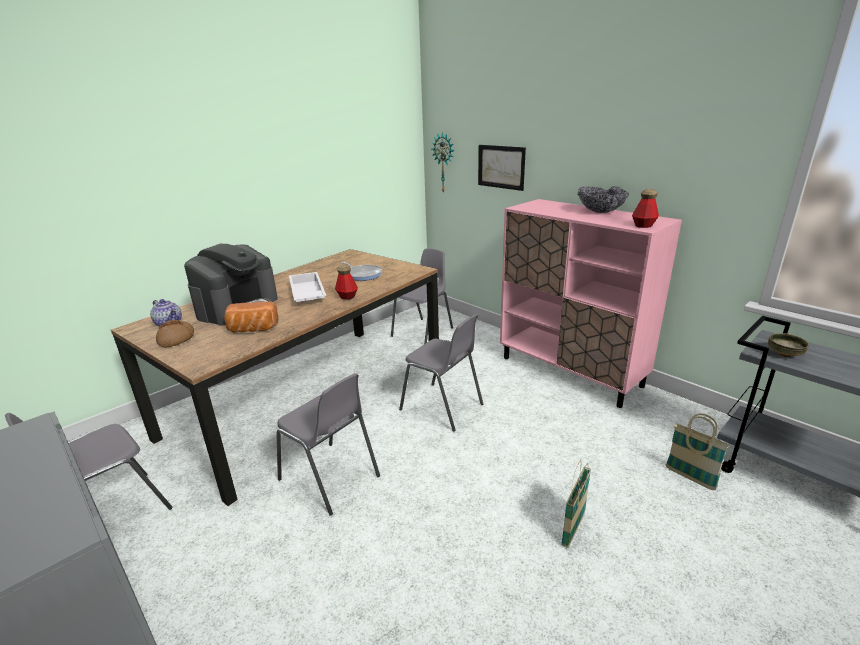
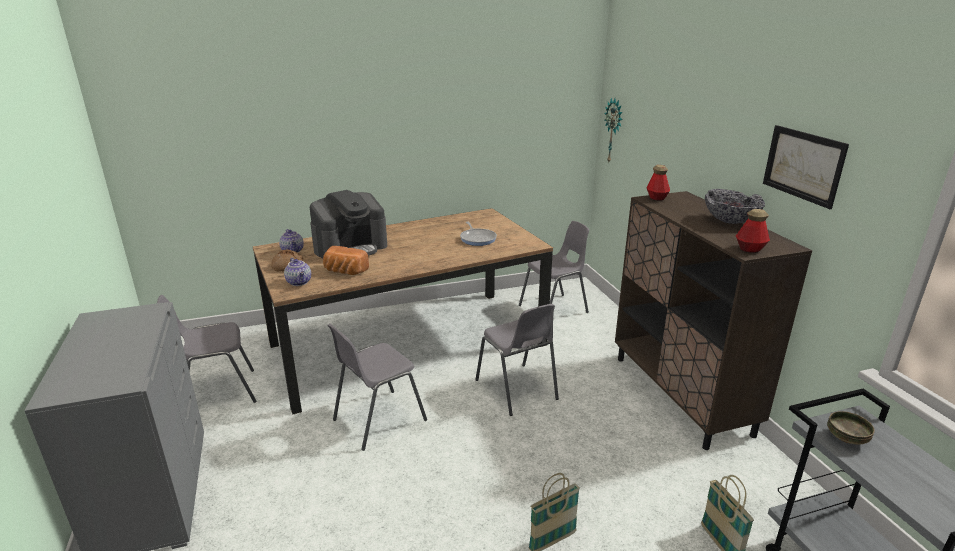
camera: 25 degrees right, 0 degrees up
(207, 352) = (299, 282): none -> teapot
(306, 293) = (413, 247): white tray -> none
(330, 478) = (378, 420): grey chair -> grey chair turned 75 degrees clockwise
(347, 296) = (443, 258): bottle -> bottle (657, 198)
(501, 167) = (660, 147): picture -> picture (803, 165)
(570, 371) = (681, 395): pink cabinet -> brown cabinet

